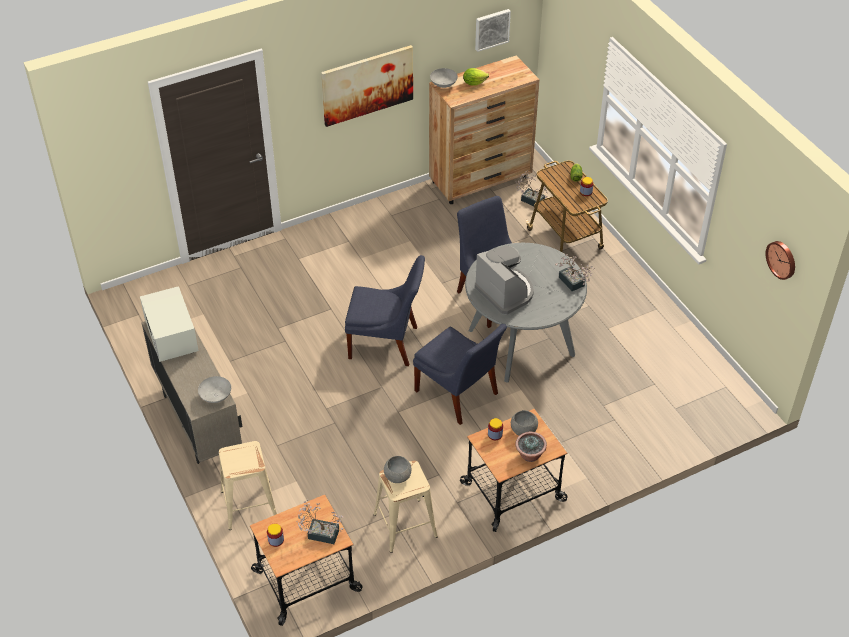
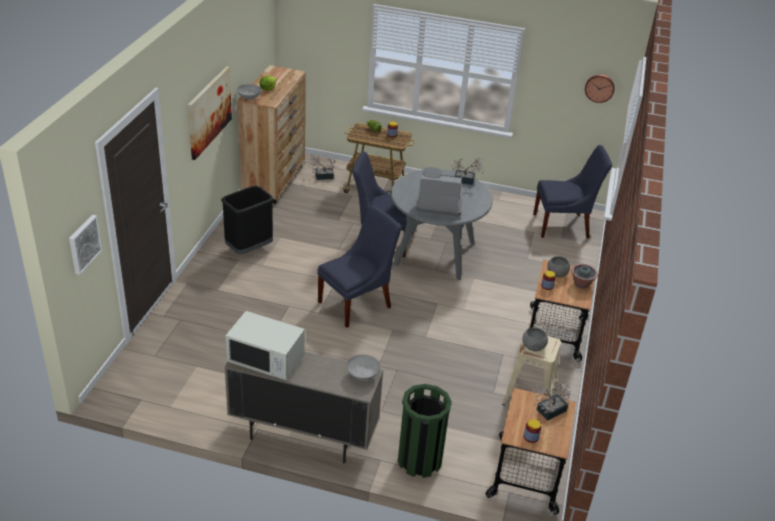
camera: 50 degrees left, 10 degrees down
(249, 504) = (419, 460): beige stool -> green trash can
(370, 236) = (249, 249): none -> black trash can
(458, 394) = (444, 303): blue chair -> blue chair (563, 226)
(491, 29) = (257, 43): picture -> picture (83, 244)

